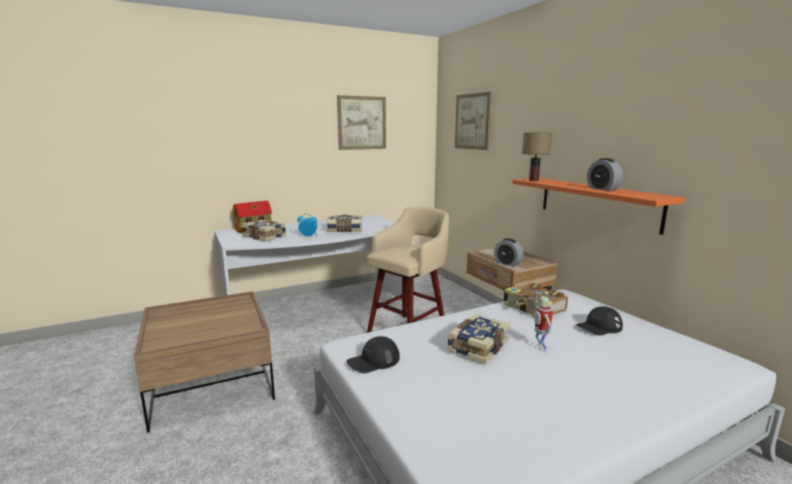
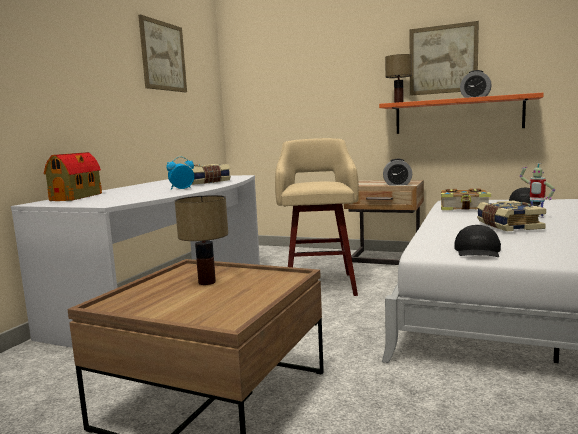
camera: 40 degrees left, 5 degrees down
(218, 314) = (208, 282): none -> table lamp
(265, 236) = (126, 196): book -> none
(472, 121) = (284, 60): picture -> picture (443, 59)

